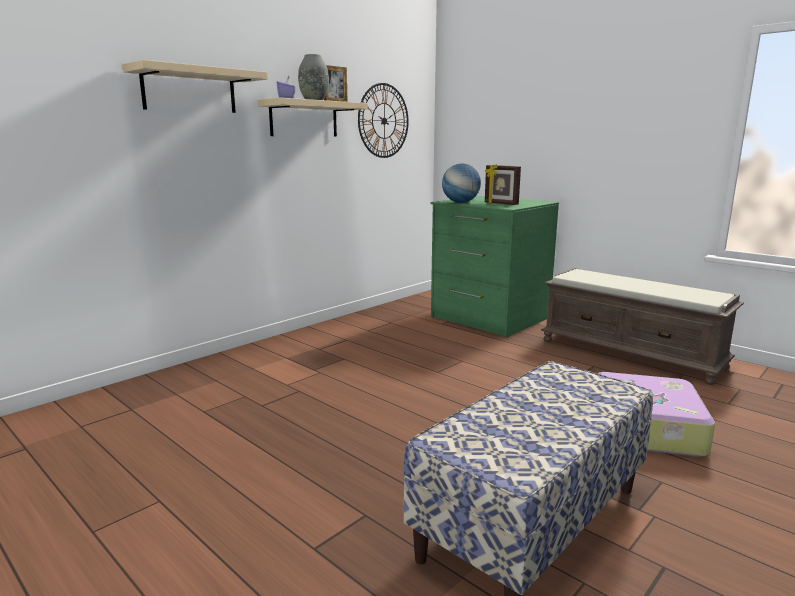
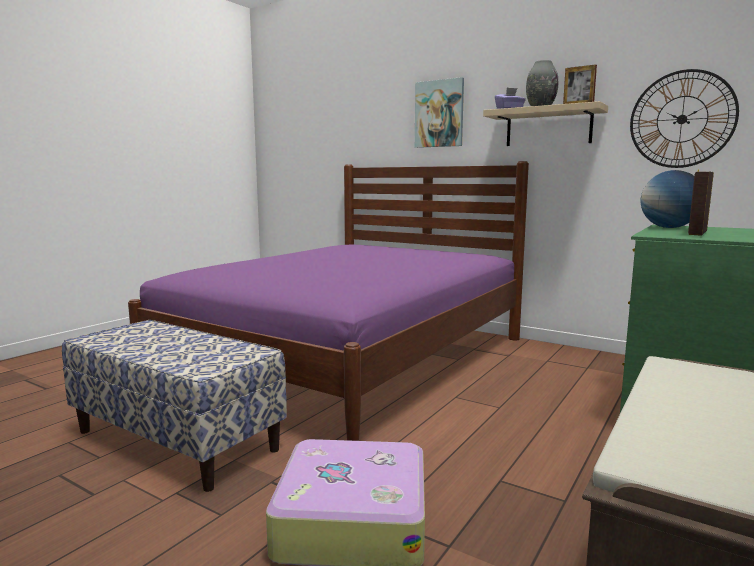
camera: 80 degrees right, 5 degrees down
(189, 90) = (439, 114): beige shelf -> picture
(307, 408) = (350, 358): none -> purple bed

